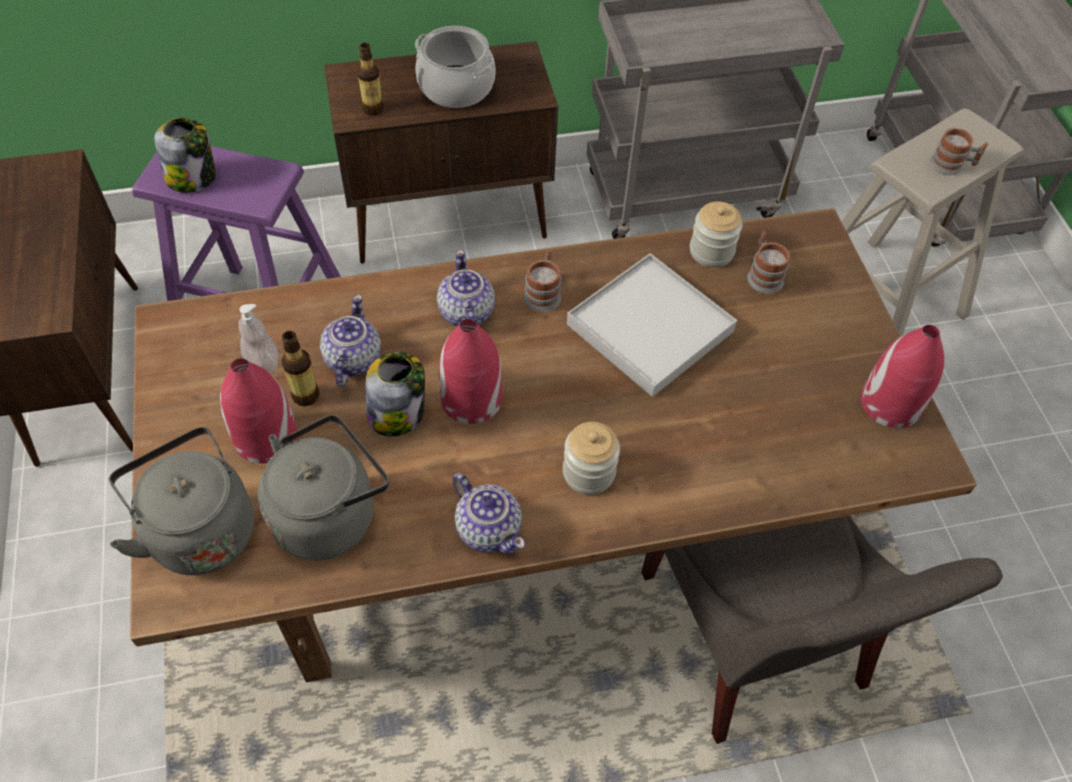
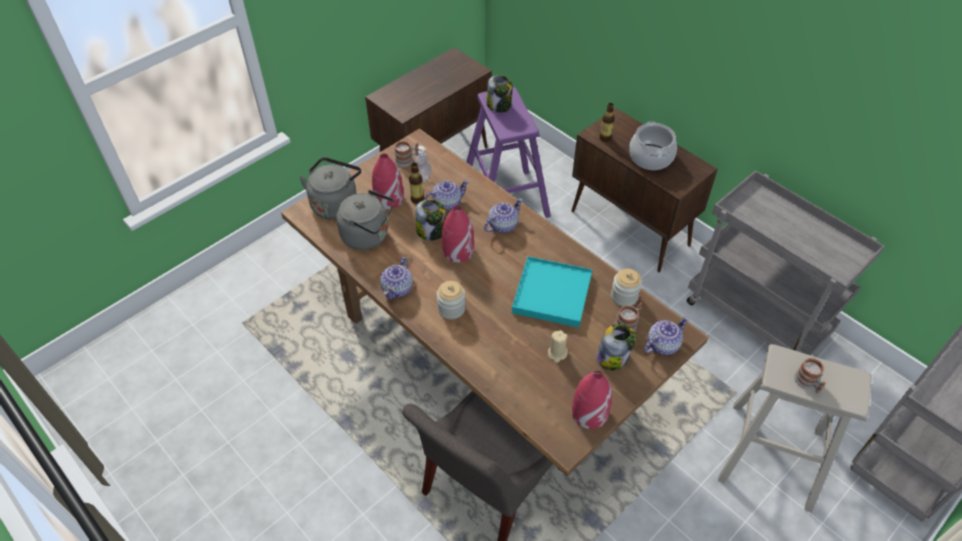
camera: 60 degrees right, 5 degrees down
(543, 293) = (538, 246): mug -> mug (407, 160)
(650, 328) = (552, 294): white tray -> turquoise tray
(765, 383) = (557, 353): none -> beige candle
(810, 324) = (612, 357): none -> jar
(820, 260) = (662, 345): none -> teapot

